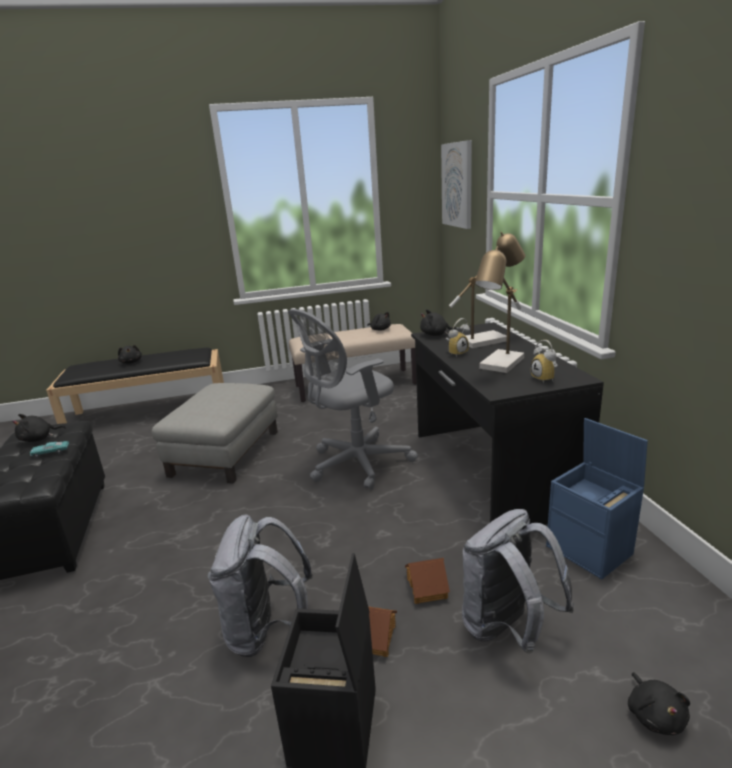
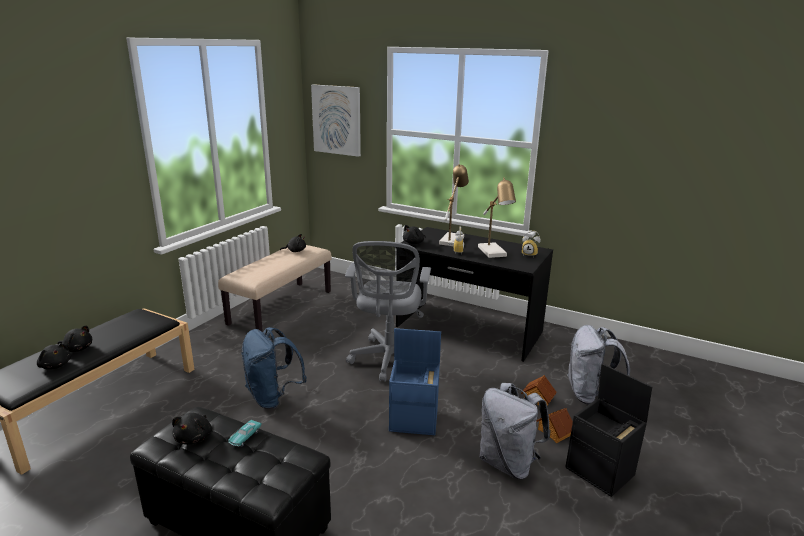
camera: 50 degrees left, 0 degrees up
(226, 453) = (273, 397): grey ottoman -> blue backpack
(591, 550) = (566, 347): blue storage box -> blue storage box (415, 420)
(654, 715) = (665, 392): black plush toy -> black plush toy (55, 365)

